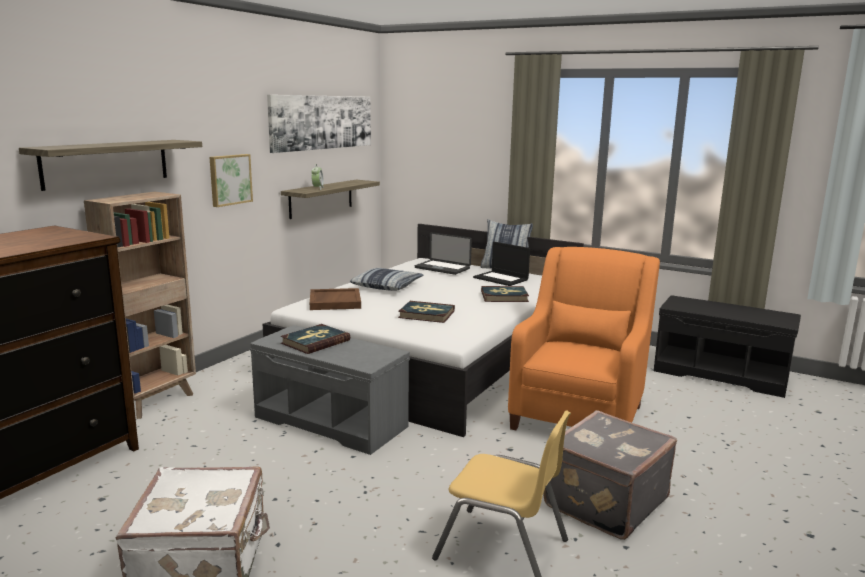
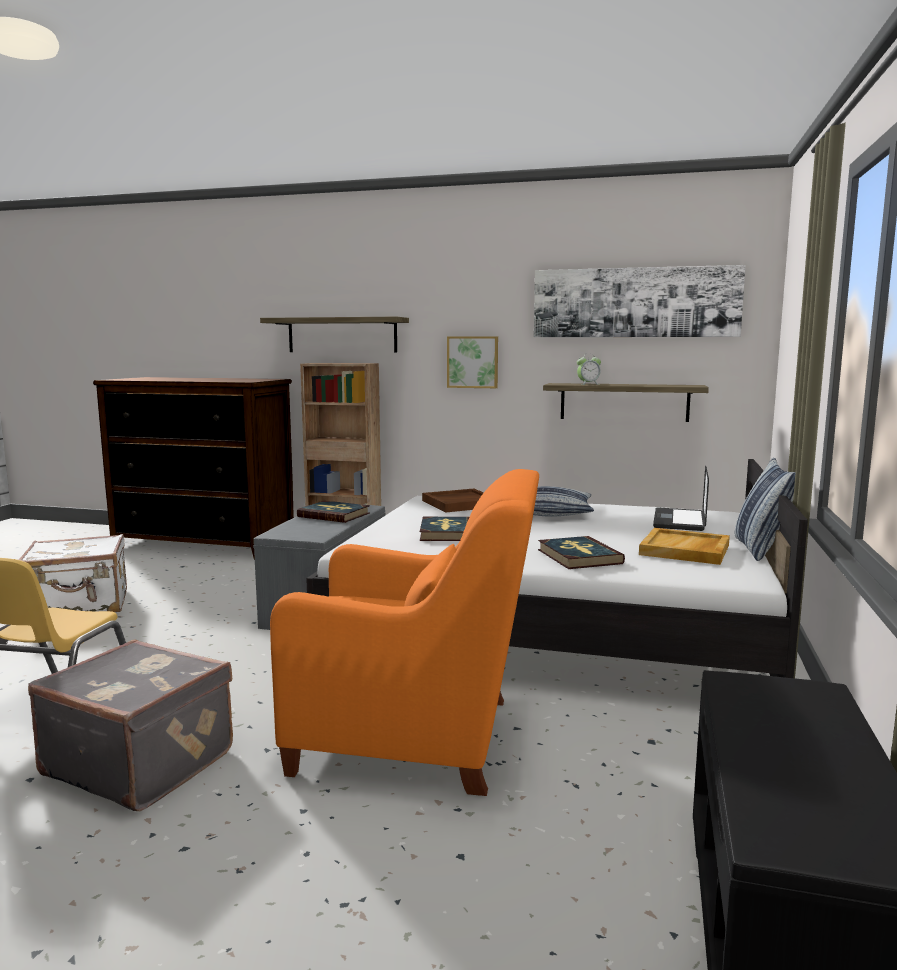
camera: 75 degrees right, 5 degrees down
(501, 279) = (685, 550): laptop -> beige tray

